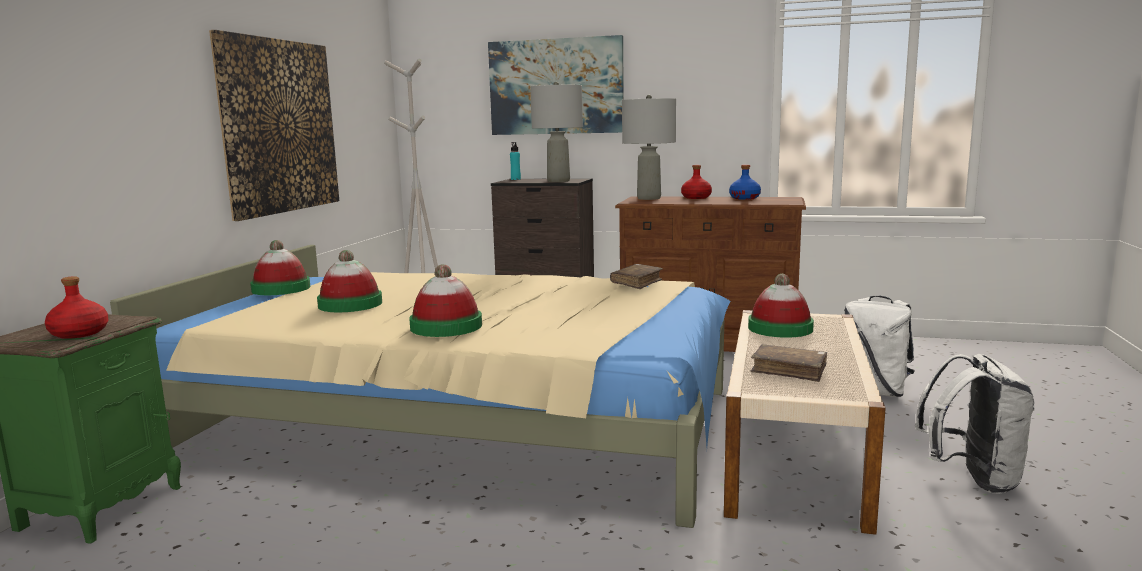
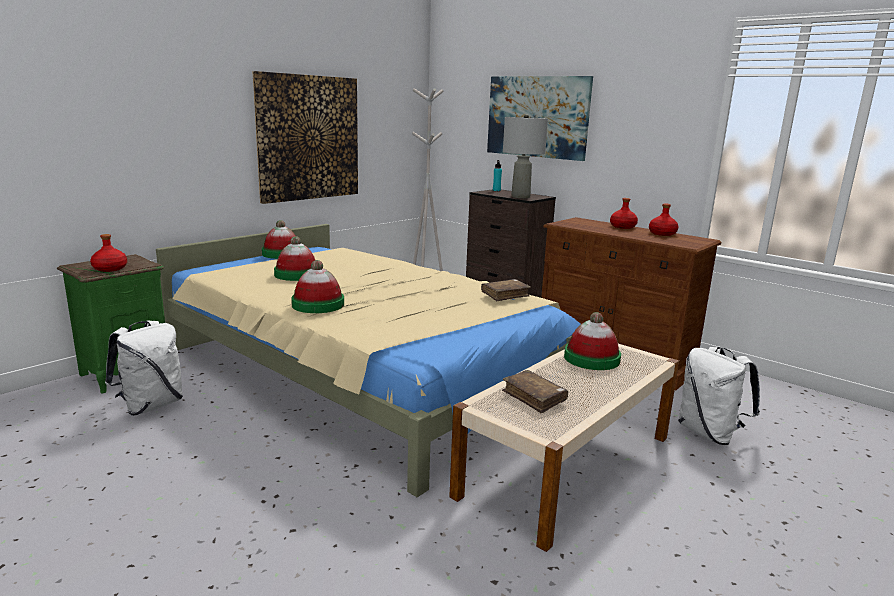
camera: 25 degrees right, 5 degrees up
(649, 198) = (583, 221): grey table lamp -> none
(744, 198) = (662, 234): blue bottle -> red bottle
(972, 478) = (695, 537): white backpack -> white backpack (151, 405)

